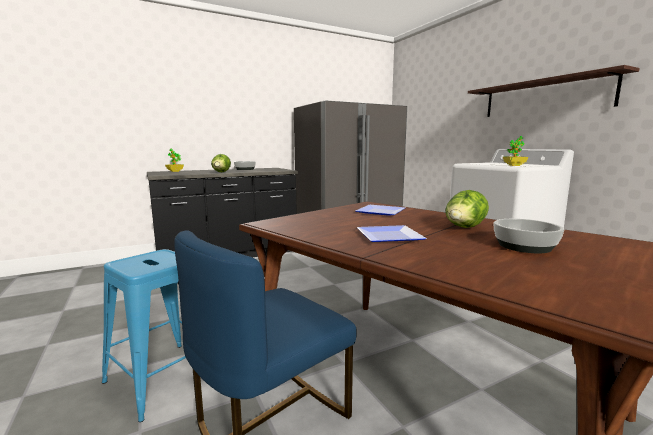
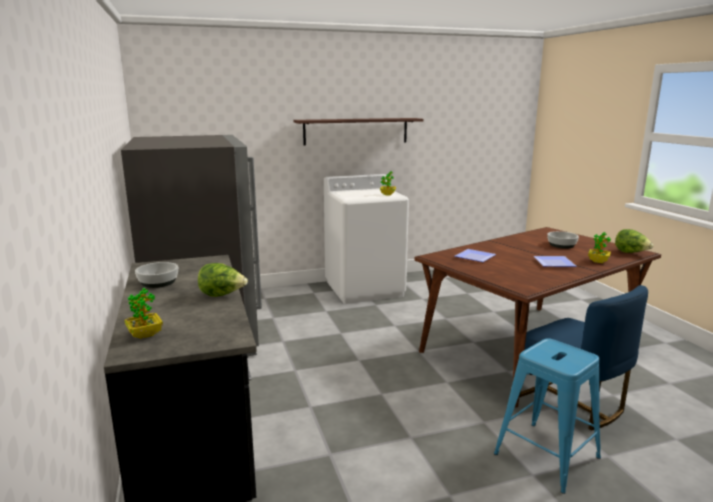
camera: 80 degrees left, 5 degrees up
(437, 261) = (598, 261): none -> potted plant
(464, 228) = (525, 247): lettuce -> lettuce (631, 253)

